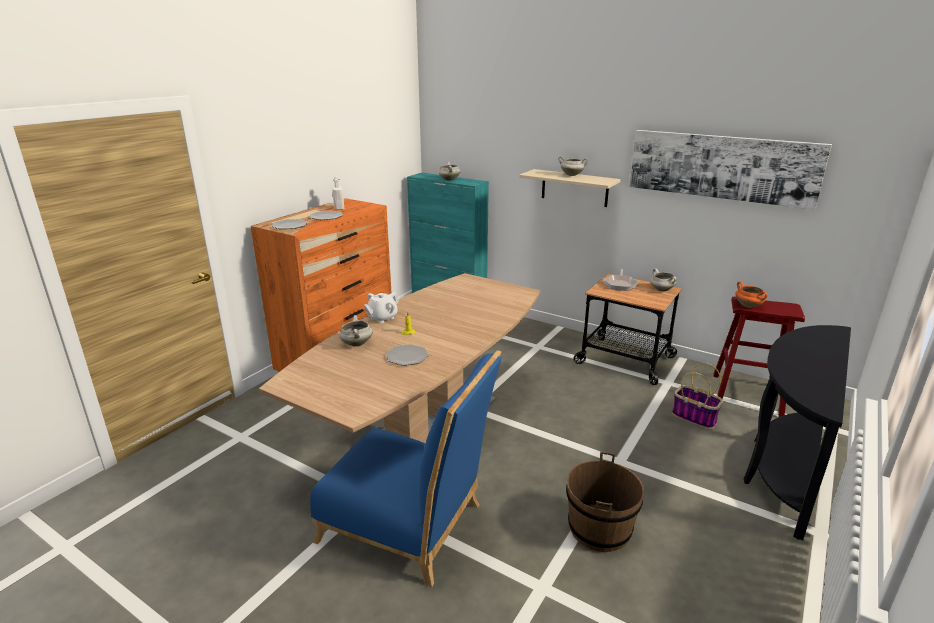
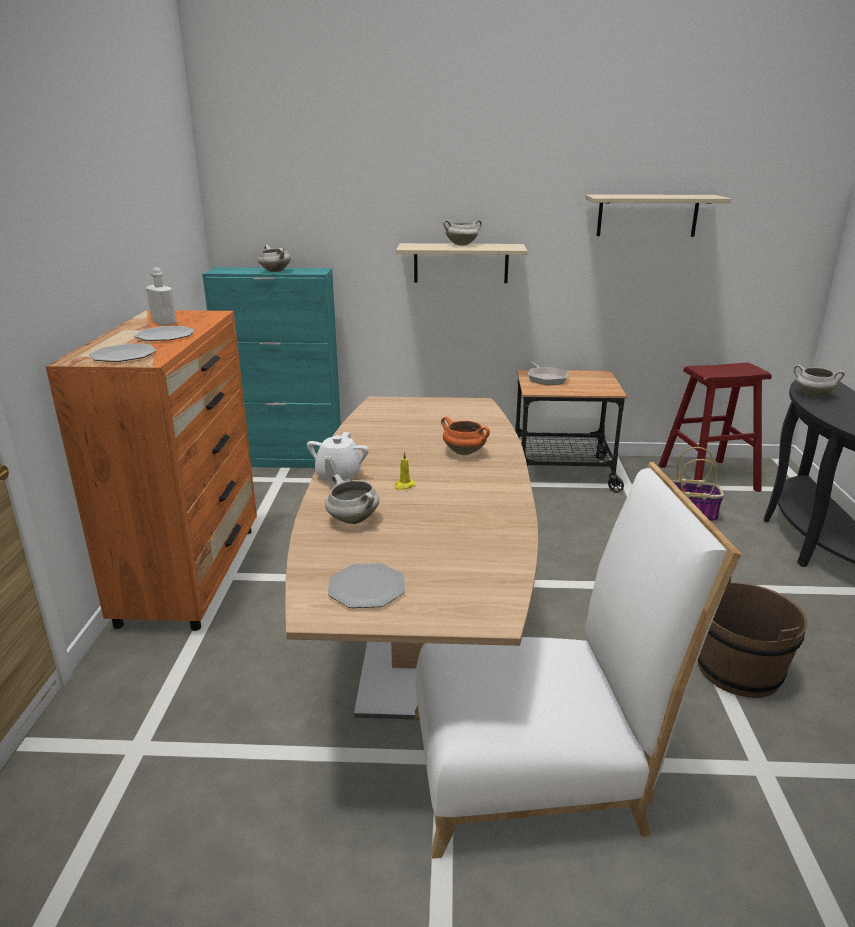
camera: 30 degrees left, 0 degrees up
(407, 356) = (449, 516): plate -> plate (367, 588)
(409, 527) = (539, 768): blue chair -> white chair
(661, 290) = (595, 376): white cooking pot -> white cooking pot (812, 394)
(721, 167) = (647, 215): picture -> beige shelf
(749, 306) = (713, 372): orange cooking pot -> orange cooking pot (465, 452)

